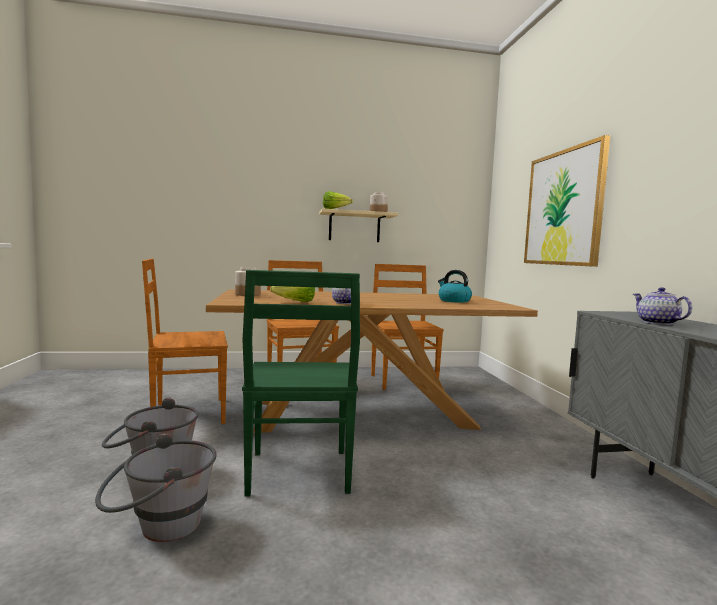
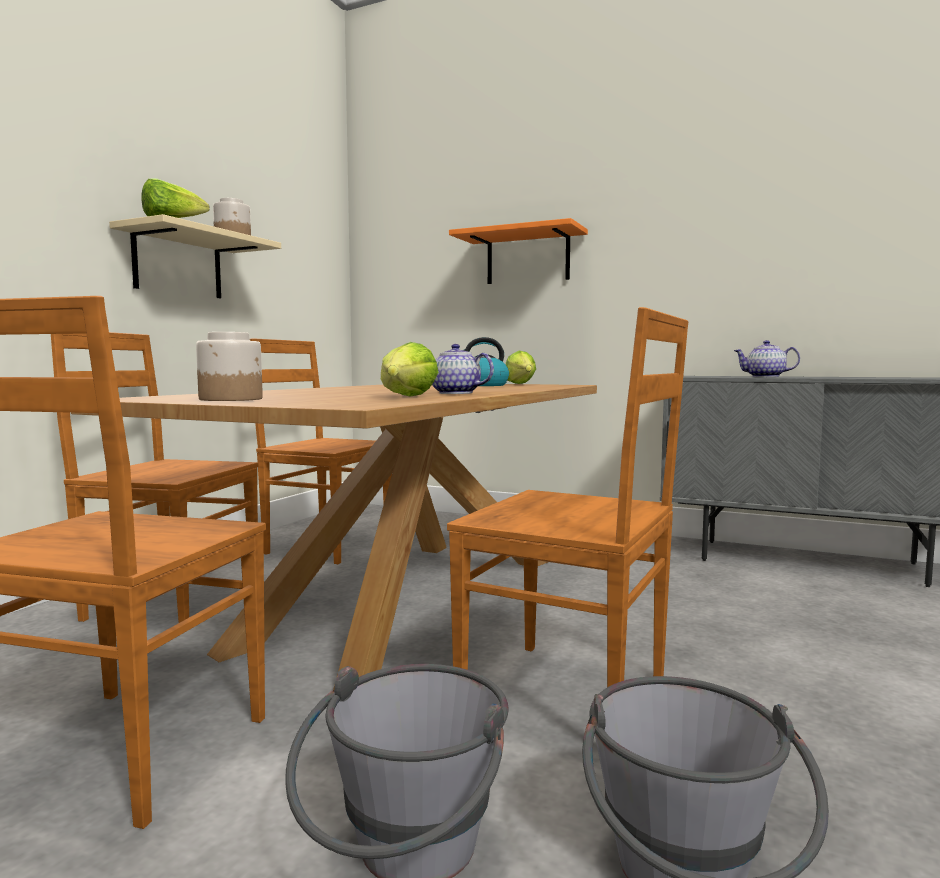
camera: 55 degrees left, 0 degrees up
(298, 474) = (571, 697): green chair -> brown chair
(493, 303) = (521, 384): none -> lettuce
(563, 208) = (528, 258): picture -> orange shelf

